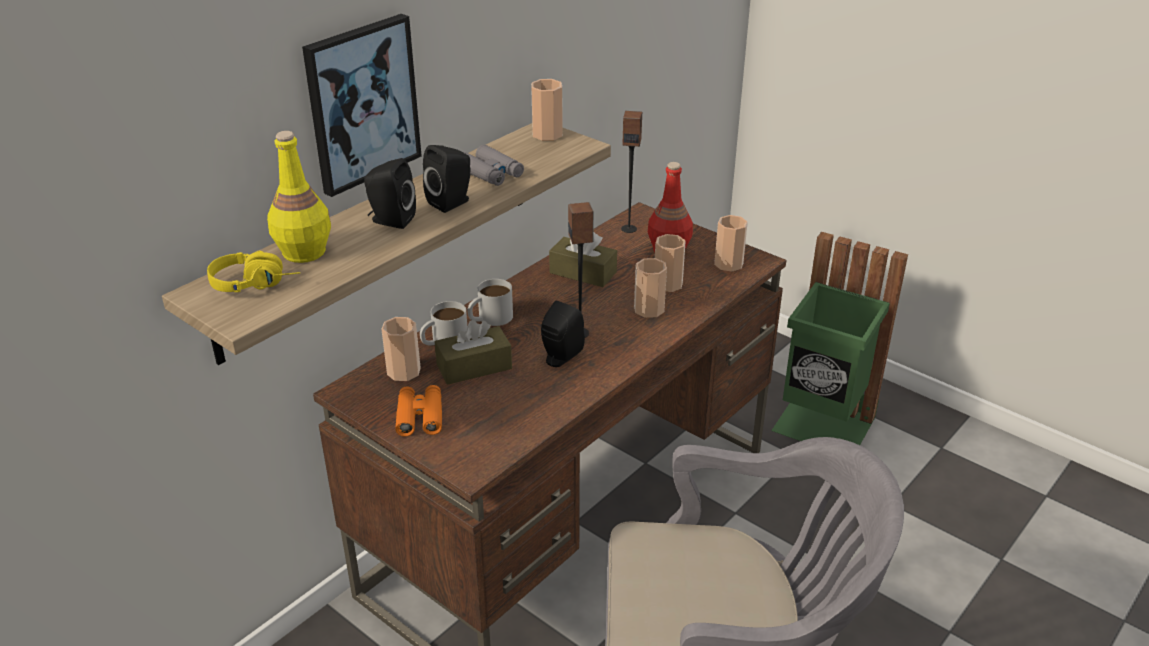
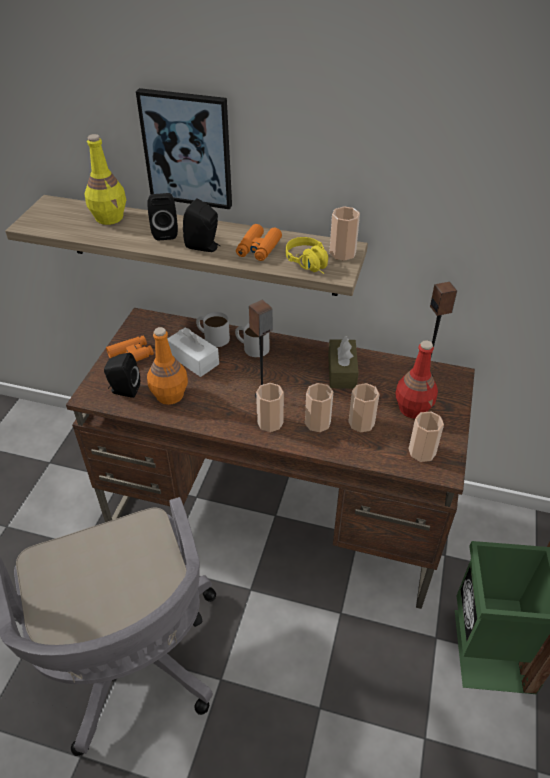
camera: 65 degrees right, 10 degrees up
(257, 283) = (66, 216): yellow headphones -> yellow headphones (311, 265)
(403, 371) = (172, 332): cup -> cup (270, 422)
(474, 367) = (193, 359): brown tissue box -> white tissue box
(491, 173) = (258, 248): grey binoculars -> orange binoculars
(525, 400) = (169, 395): none -> orange bottle
(560, 358) = (226, 395): black speaker -> black speaker (124, 390)

